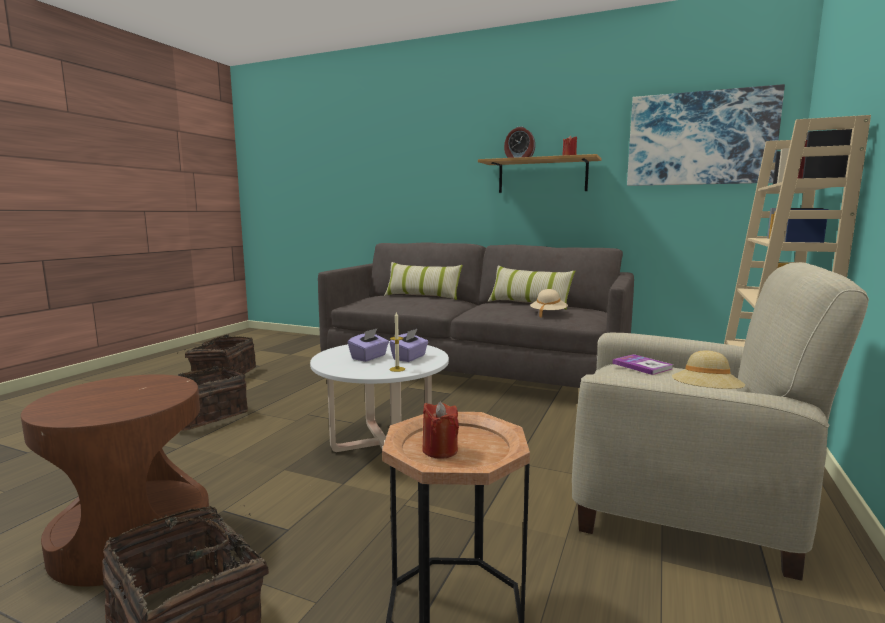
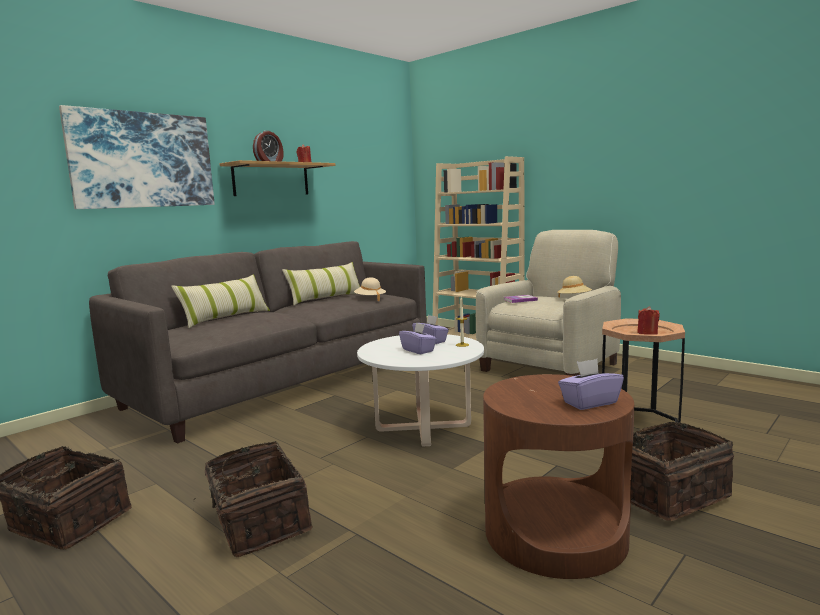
camera: 70 degrees left, 0 degrees up
(79, 408) = (589, 402): none -> purple tissue box
(700, 139) = (369, 155): picture -> picture (143, 160)

